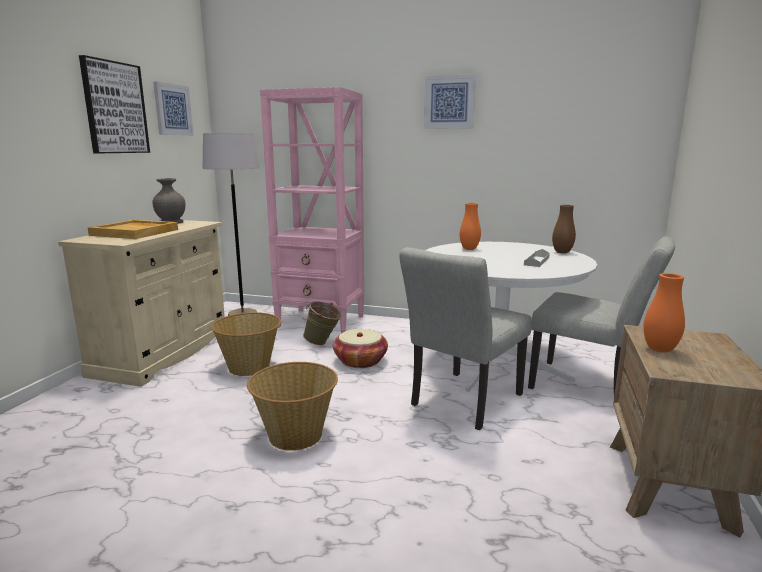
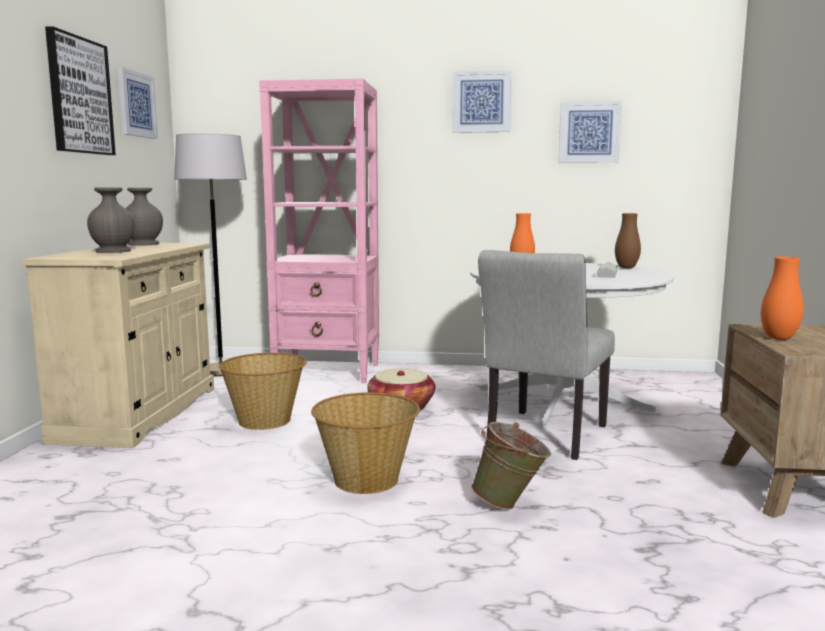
camera: 10 degrees left, 5 degrees down
(135, 232) = (114, 251): beige tray -> grey vase
(323, 343) = (344, 393): green bucket -> green bucket (510, 504)
(542, 128) = (589, 132): none -> picture
(590, 386) = (674, 414): grey chair -> none

